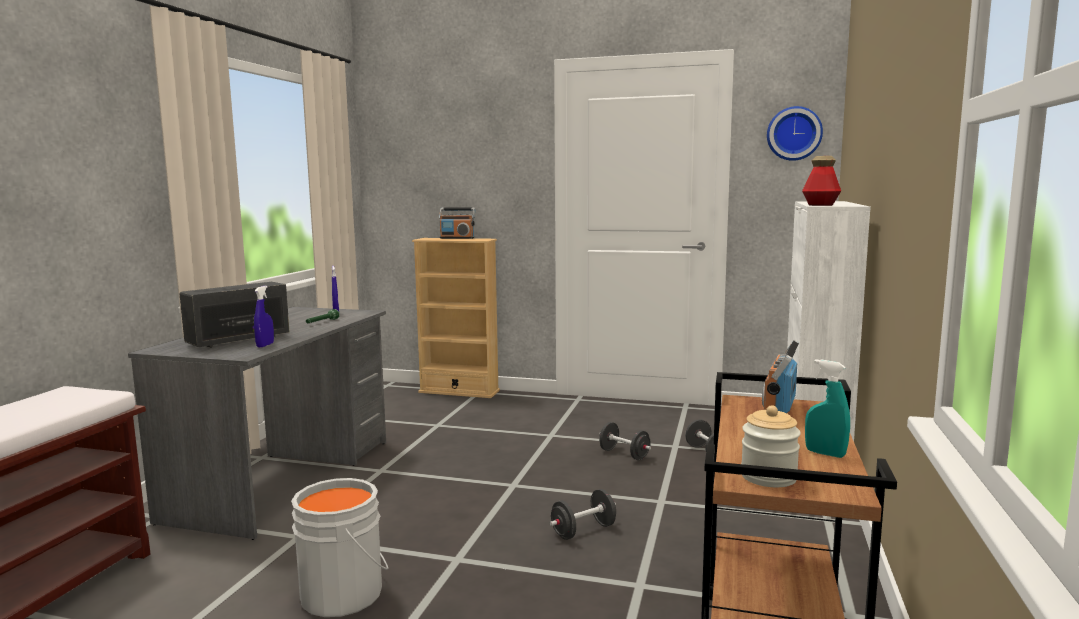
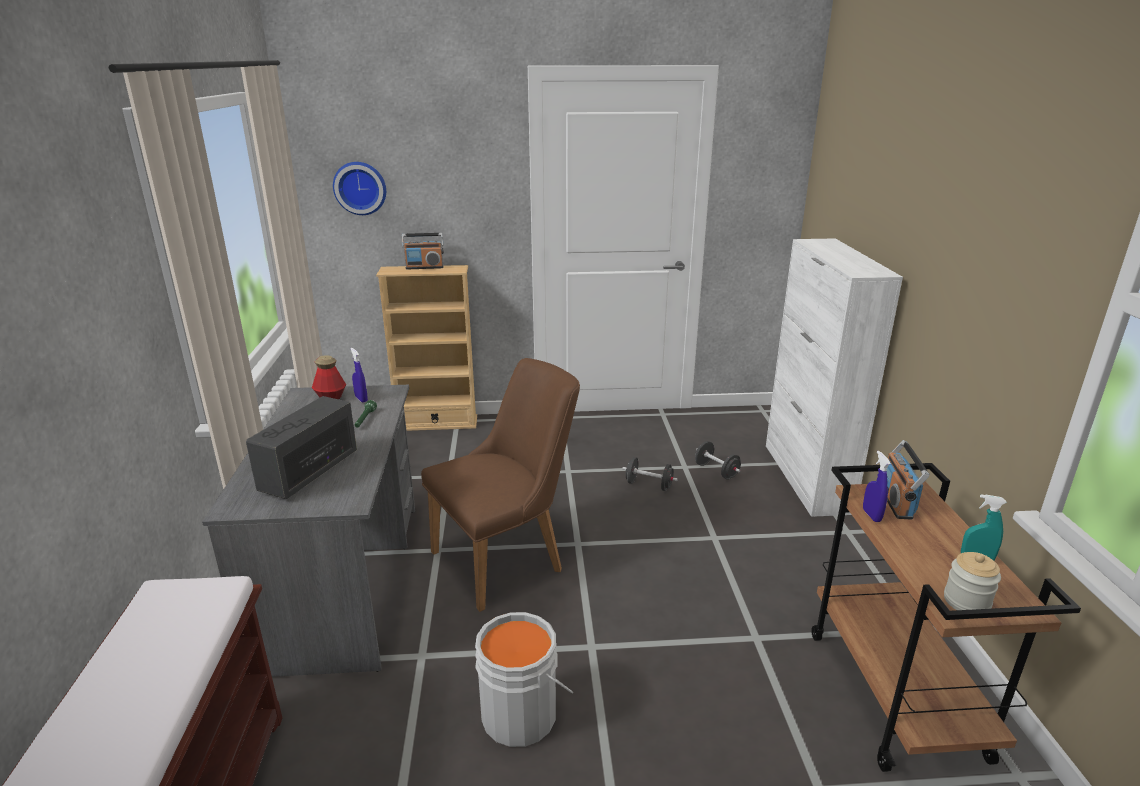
camera: 20 degrees left, 15 degrees up
(265, 345) = (352, 478): blue spray bottle -> blue spray bottle (871, 515)
(438, 485) = (508, 558): none -> brown chair
(583, 531) = (674, 587): black dumbbell -> none
(794, 133) = (770, 155): wall clock -> wall clock (360, 188)
(820, 205) = (857, 272): bottle -> bottle (330, 397)

